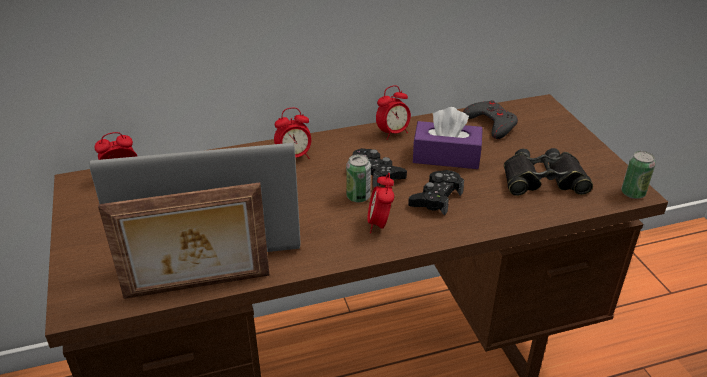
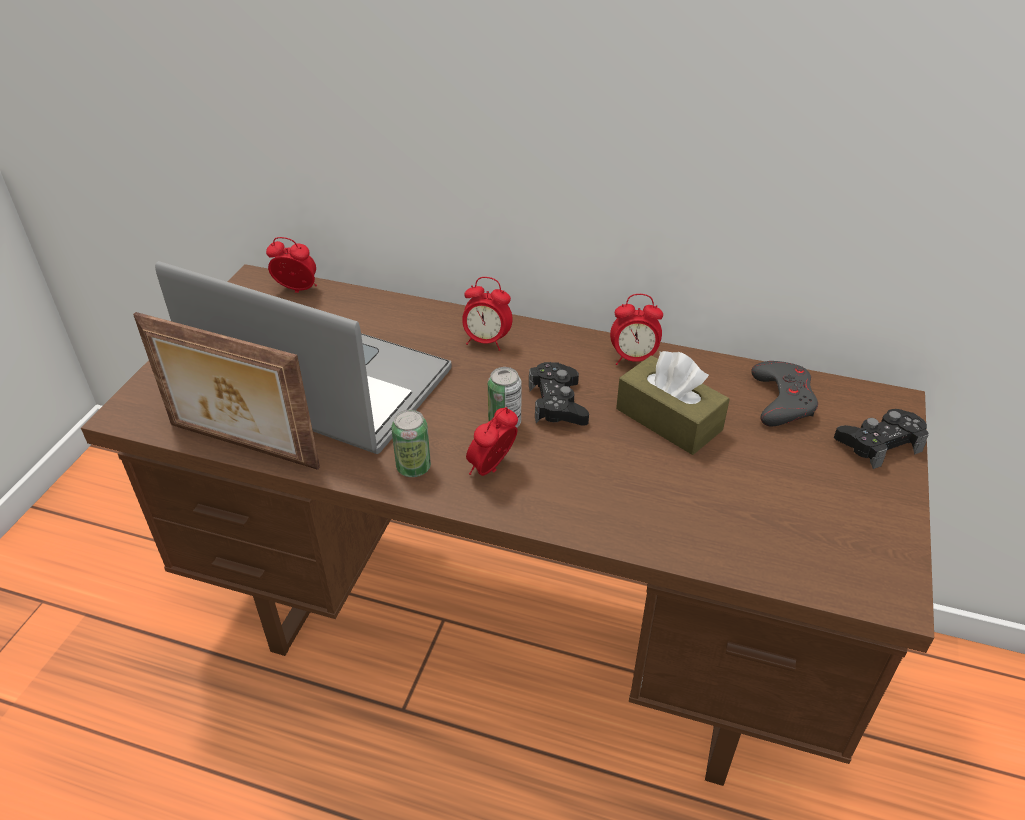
camera: 35 degrees right, 5 degrees up
(436, 198) = (595, 468): black game controller -> black game controller (879, 443)
(446, 156) = (668, 419): purple tissue box -> brown tissue box
(543, 180) = (767, 512): black binoculars -> none
(632, 193) = (887, 596): can -> can (413, 467)

